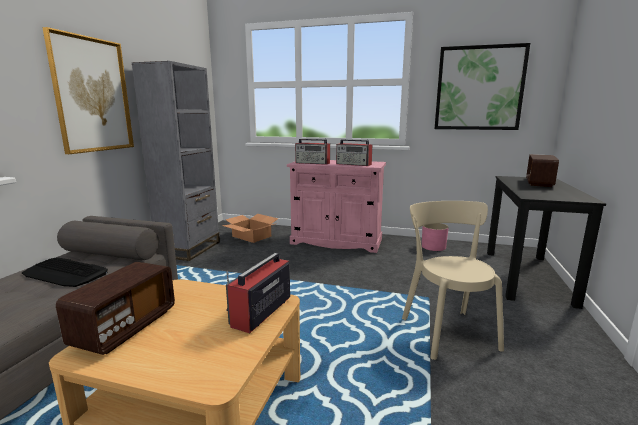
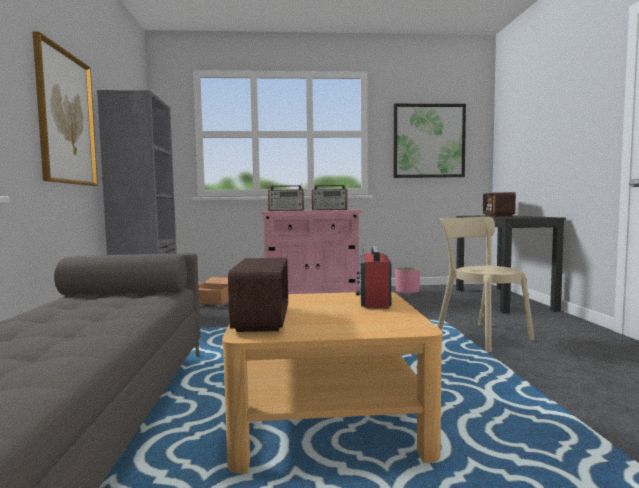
camera: 20 degrees left, 10 degrees down
(65, 273) = (104, 303): keyboard -> none

